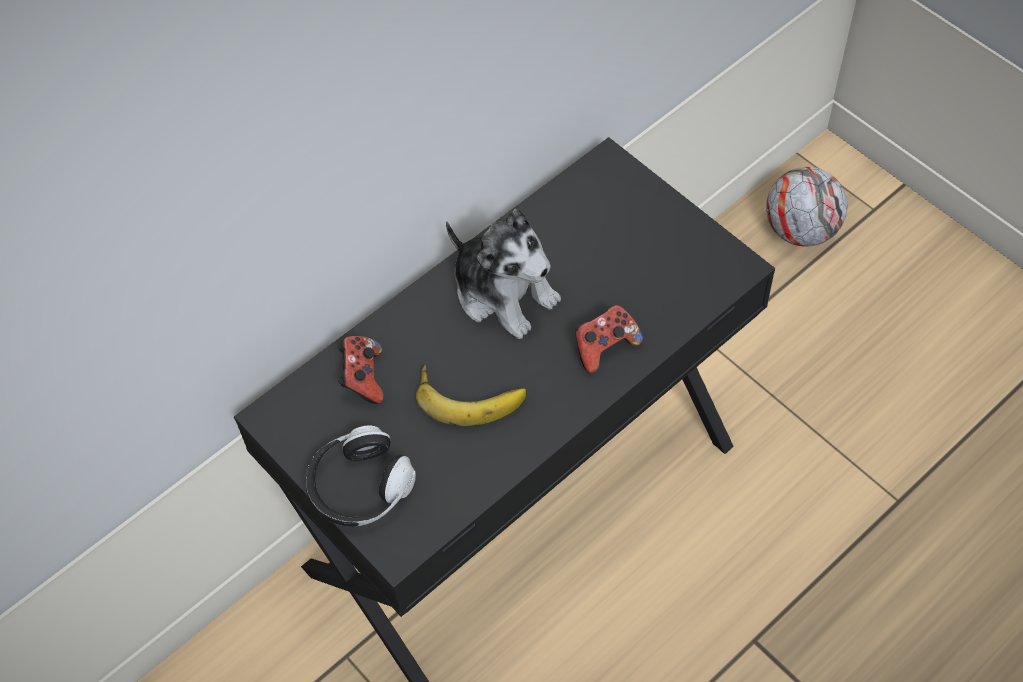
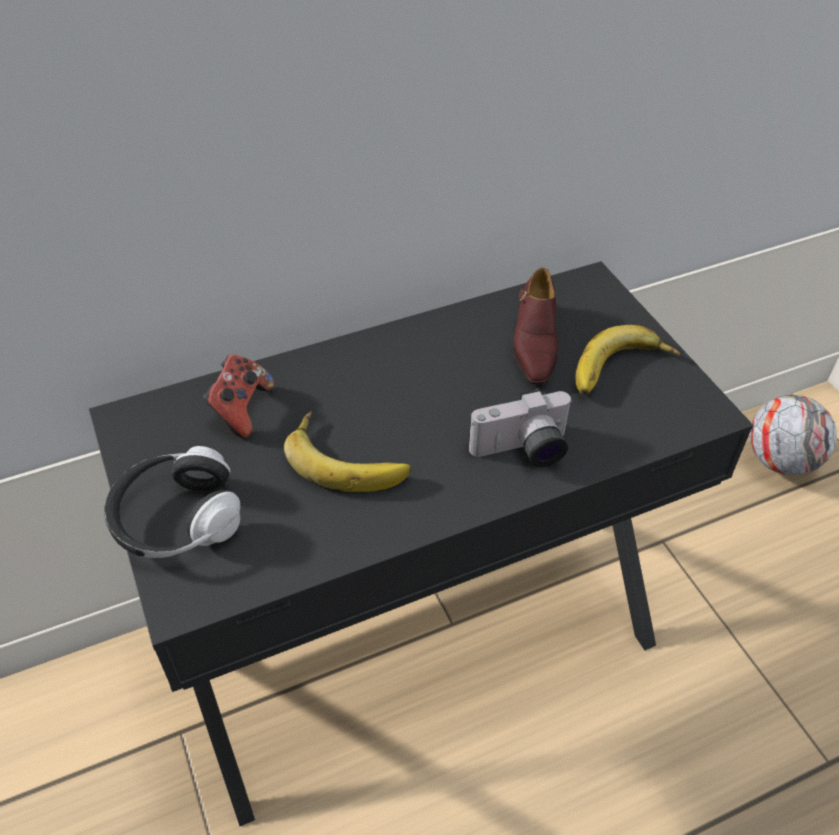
camera: 15 degrees right, 10 degrees down
(504, 293) = (431, 369): plush toy -> none
(579, 241) = (534, 343): none -> brown shoe
(605, 347) = (522, 451): game controller -> camera
(660, 248) = (622, 371): none -> banana

